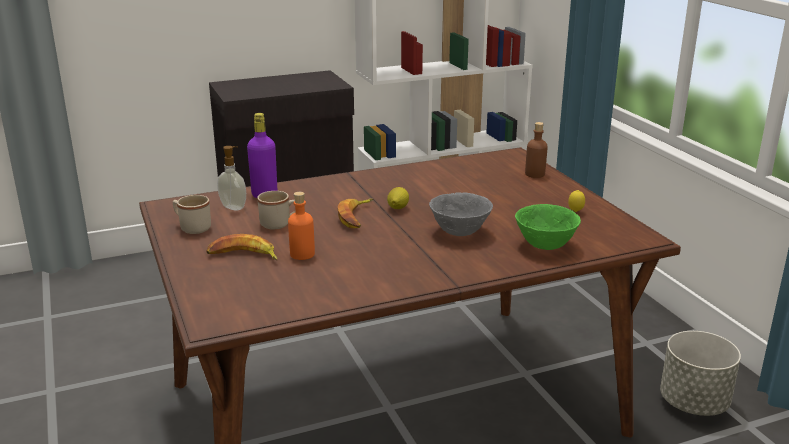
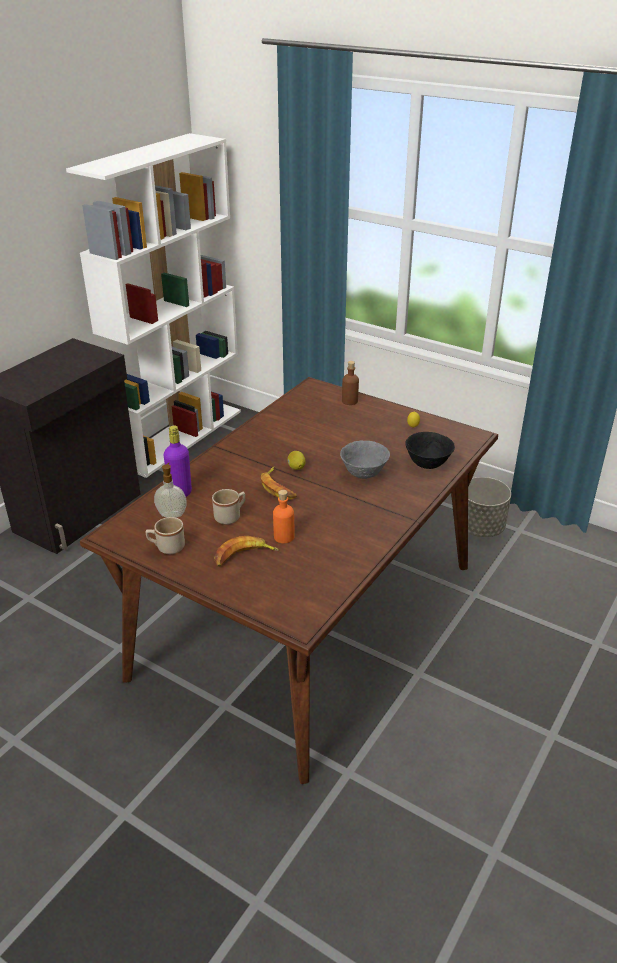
camera: 35 degrees left, 10 degrees up
(545, 246) = (428, 465): green bowl -> black bowl

